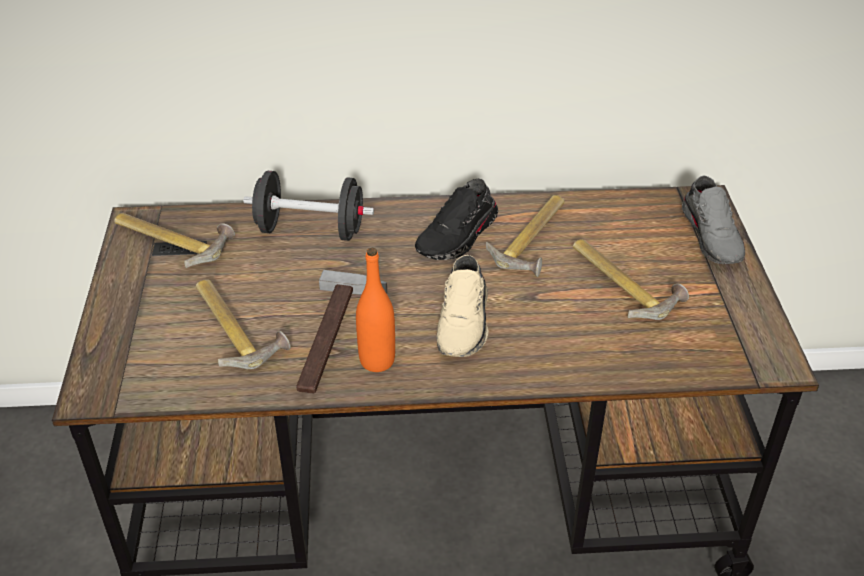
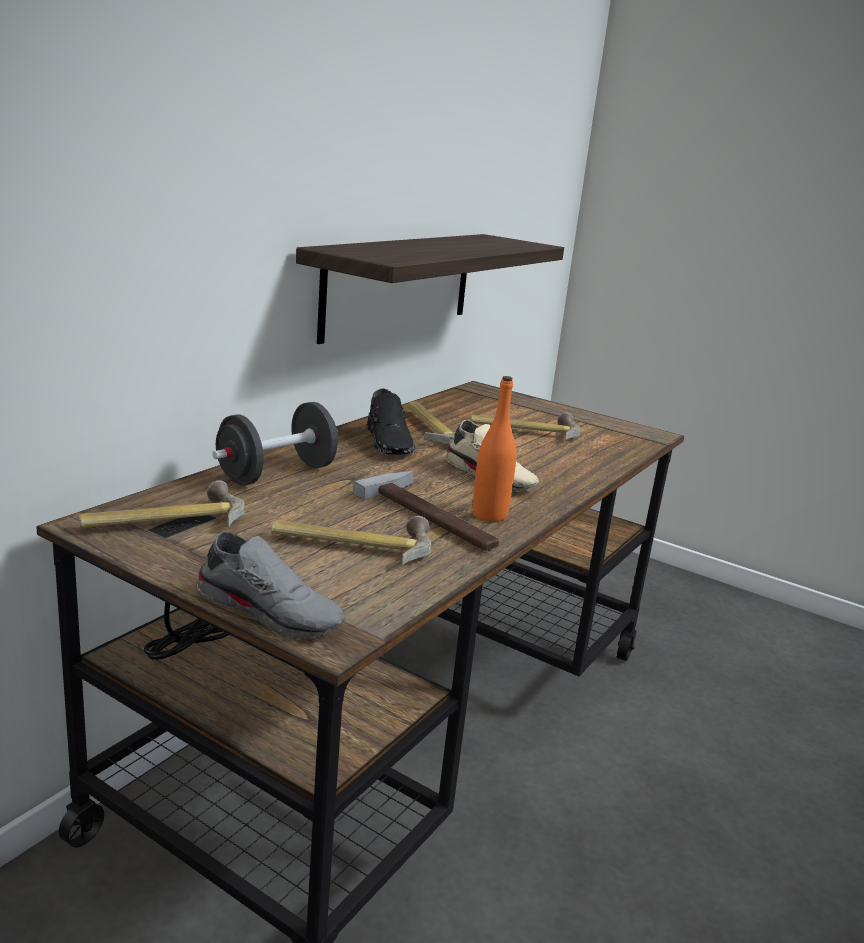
camera: 55 degrees left, 20 degrees down
(575, 65) = (399, 284): none -> shelf
(713, 236) = (517, 400): grey shoe -> grey shoe (272, 611)

